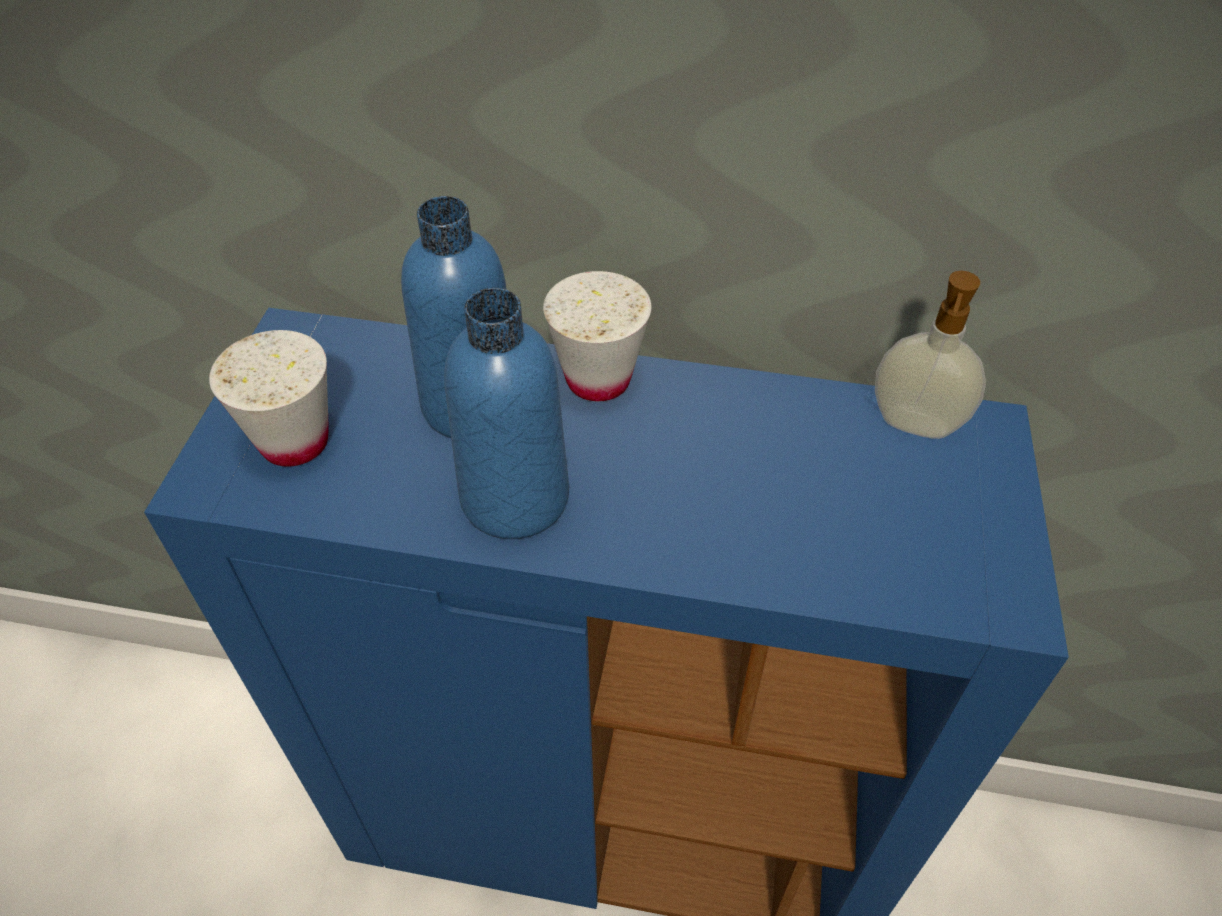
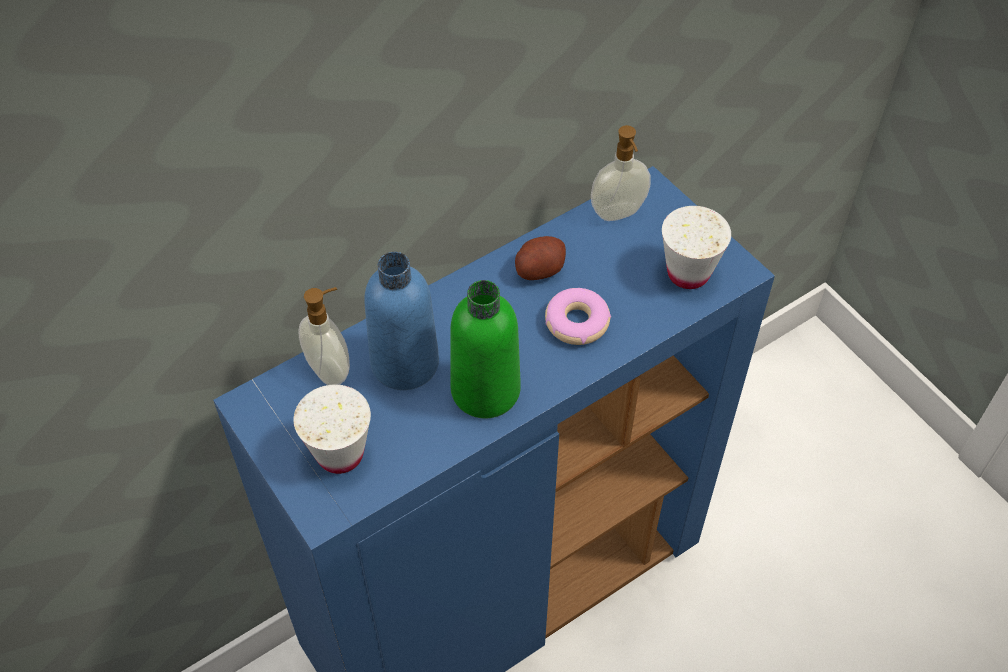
camera: 45 degrees left, 5 degrees up
(397, 357) = (330, 369): none -> soap dispenser
(515, 497) = (485, 390): blue bottle -> green bottle
(598, 379) = (450, 300): white cup -> white cup (688, 273)
(712, 506) = (576, 322): none -> donut
(739, 418) = (539, 269): none -> potato

